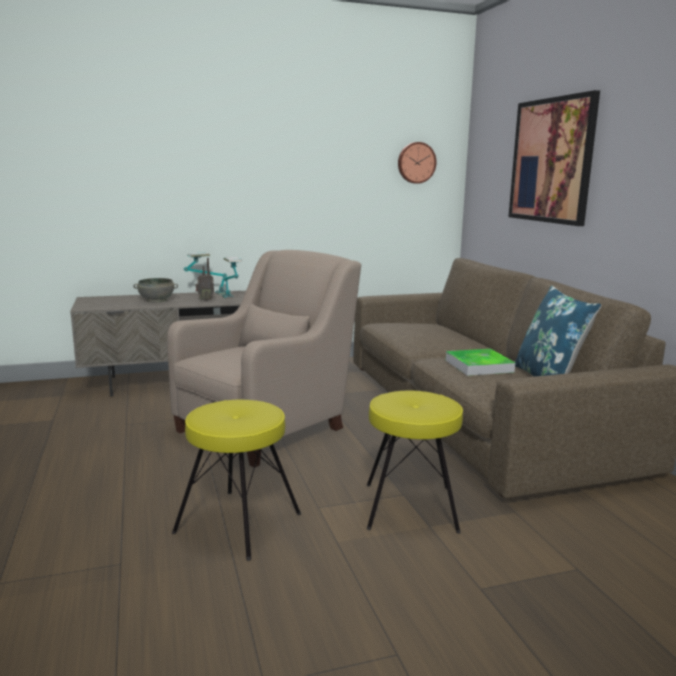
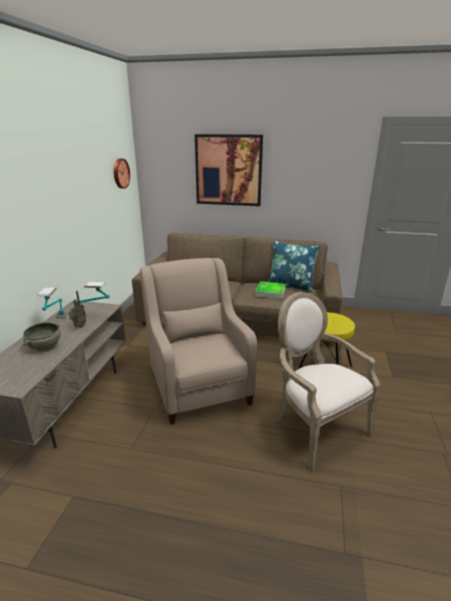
camera: 60 degrees left, 10 degrees up
(239, 523) = (314, 427): yellow stool -> armchair

